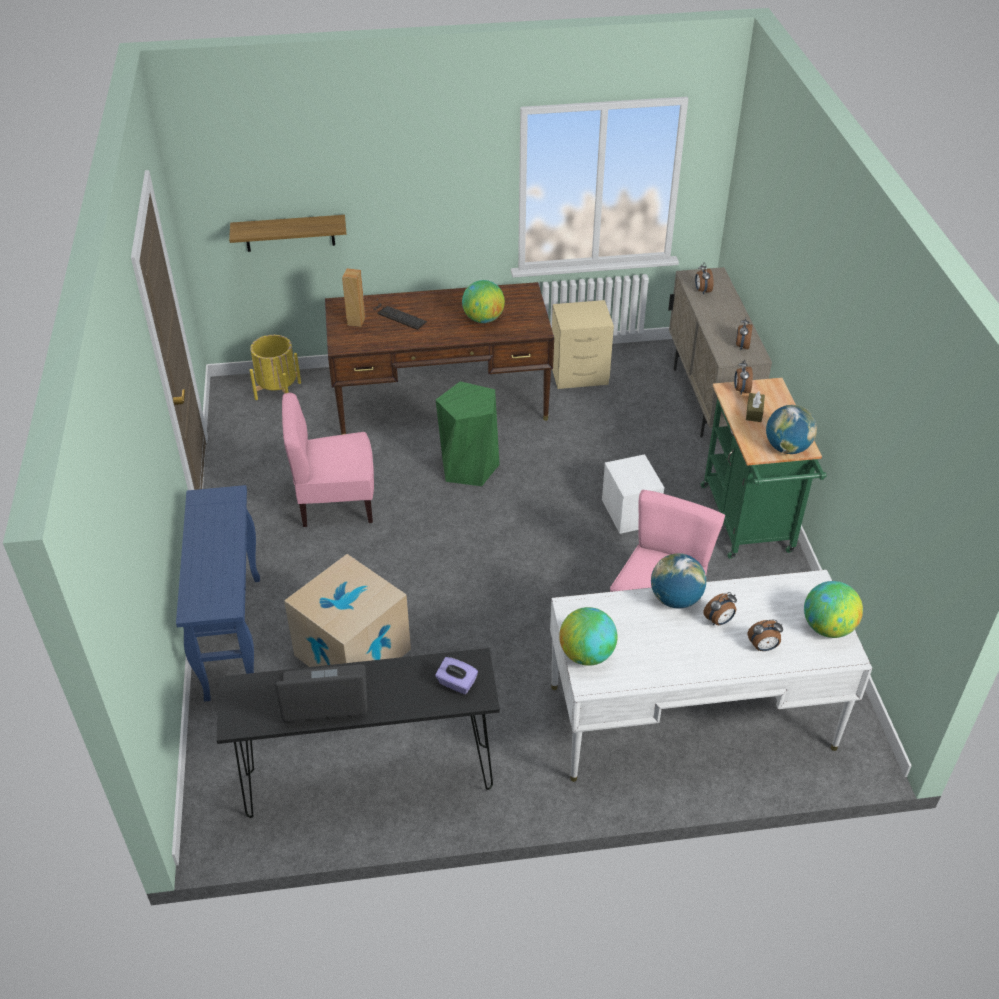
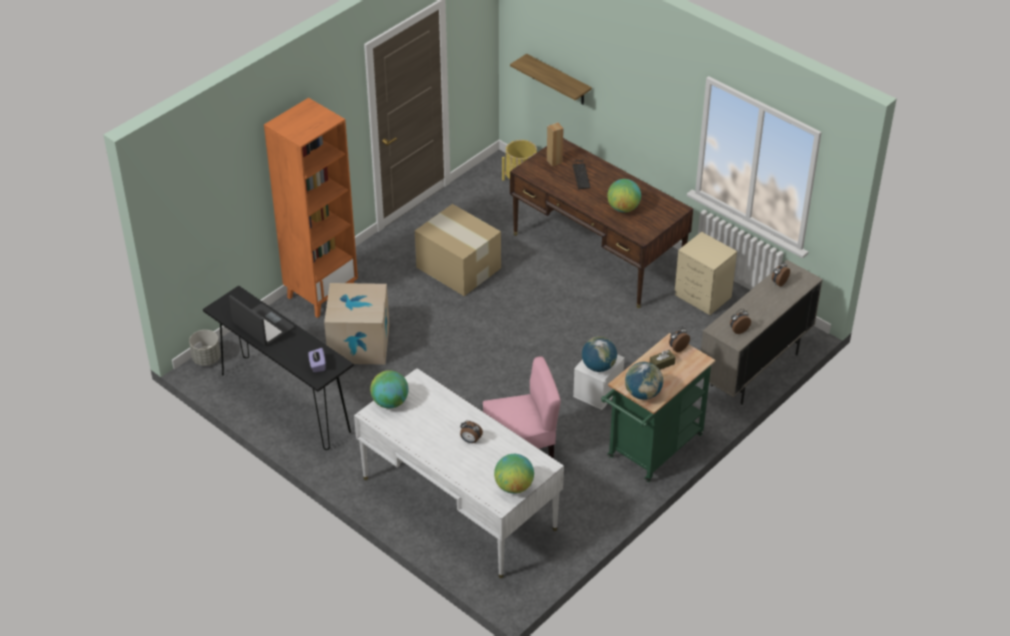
camera: 50 degrees right, 0 degrees up
(202, 816) = (206, 358): none -> grey planter
(233, 636) = (321, 293): blue console table -> orange bookcase
(336, 503) = (458, 267): pink chair -> cardboard box
(469, 467) = (553, 300): green stool -> none
(675, 599) = (468, 415): globe -> globe (598, 367)
(763, 647) = (469, 467): alarm clock -> none

